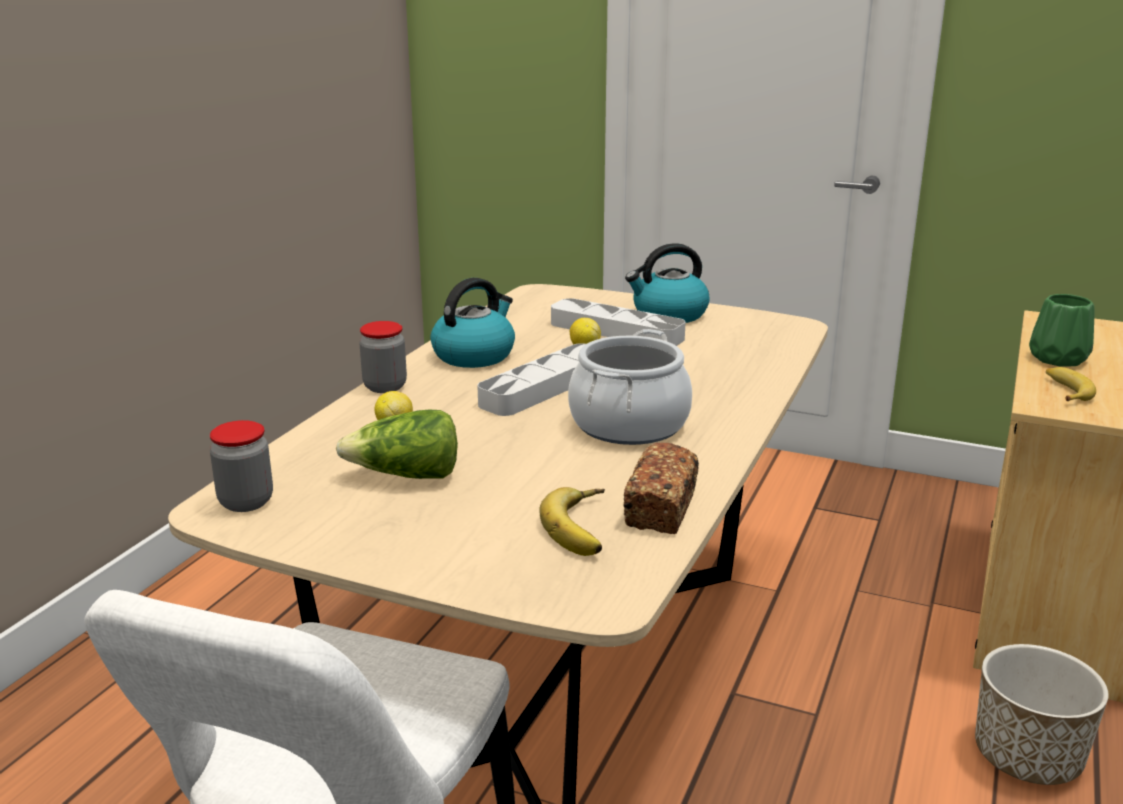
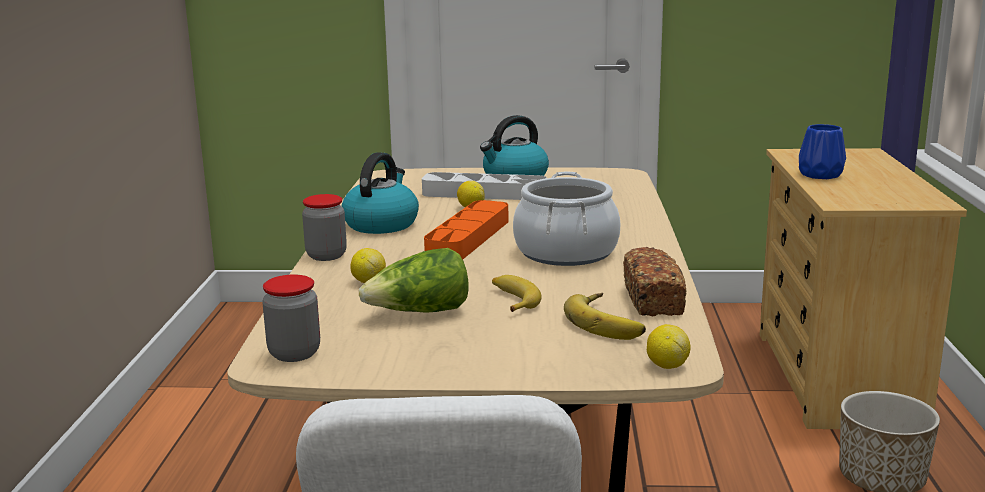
camera: 20 degrees left, 5 degrees down
(545, 387) = (468, 238): grey tray -> orange tray
(592, 599) = (667, 365): none -> lemon
(1056, 359) = (819, 175): green vase -> blue vase
(1065, 391) = (845, 193): banana -> banana (512, 300)

